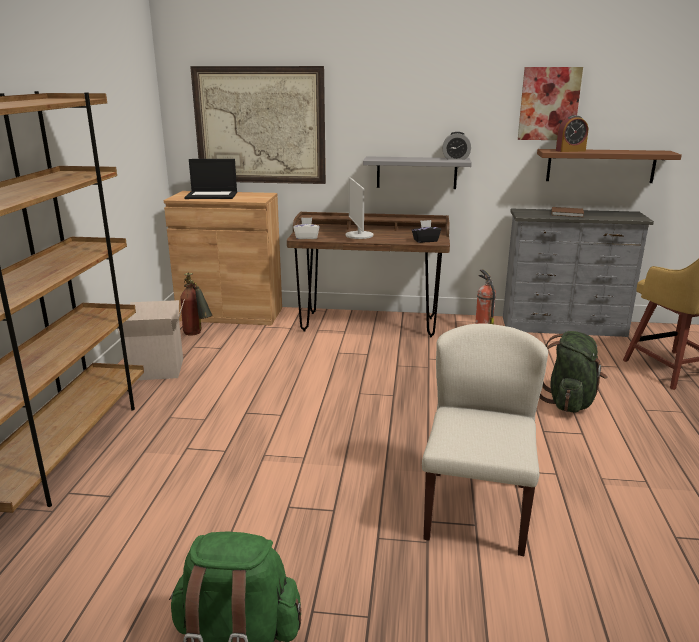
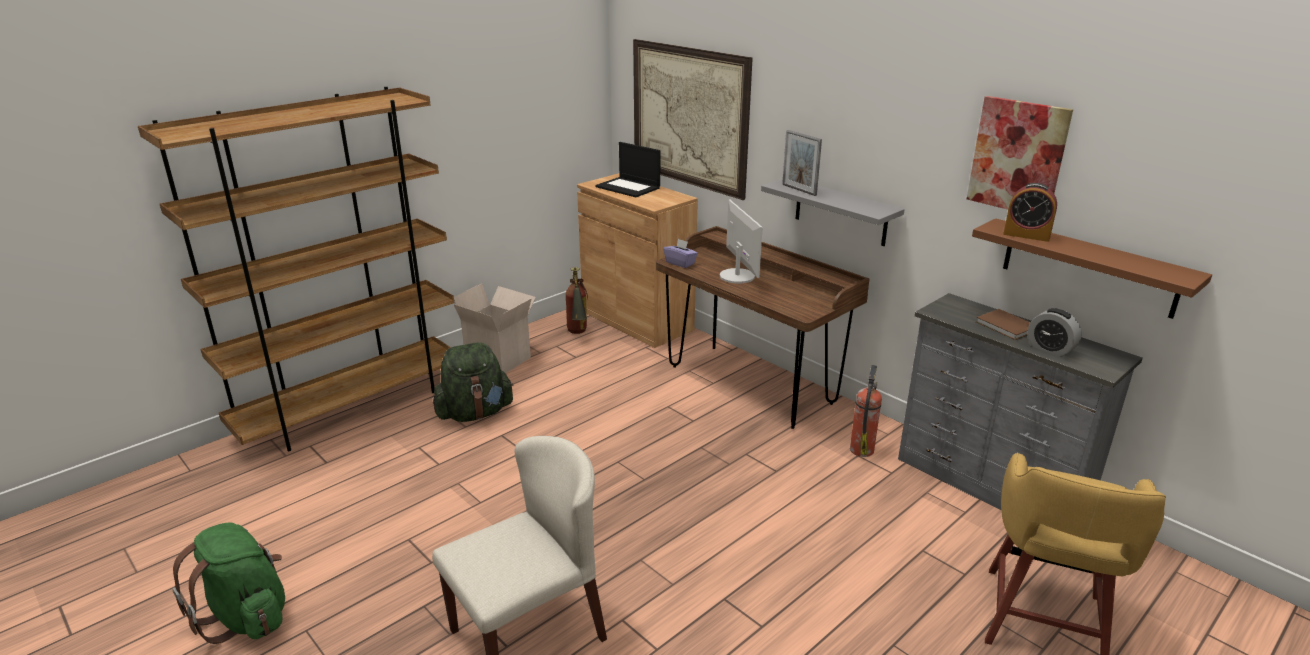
camera: 40 degrees right, 5 degrees up
(306, 237) = (680, 263): white tissue box -> purple tissue box
(359, 235) = (737, 276): monitor -> monitor turned 135 degrees clockwise
(391, 159) = (799, 190): none -> picture frame
(425, 240) = (794, 307): black tissue box -> none
(456, 158) = (879, 206): alarm clock -> alarm clock (1050, 349)
(568, 402) = (813, 583): green backpack -> green backpack (475, 413)

